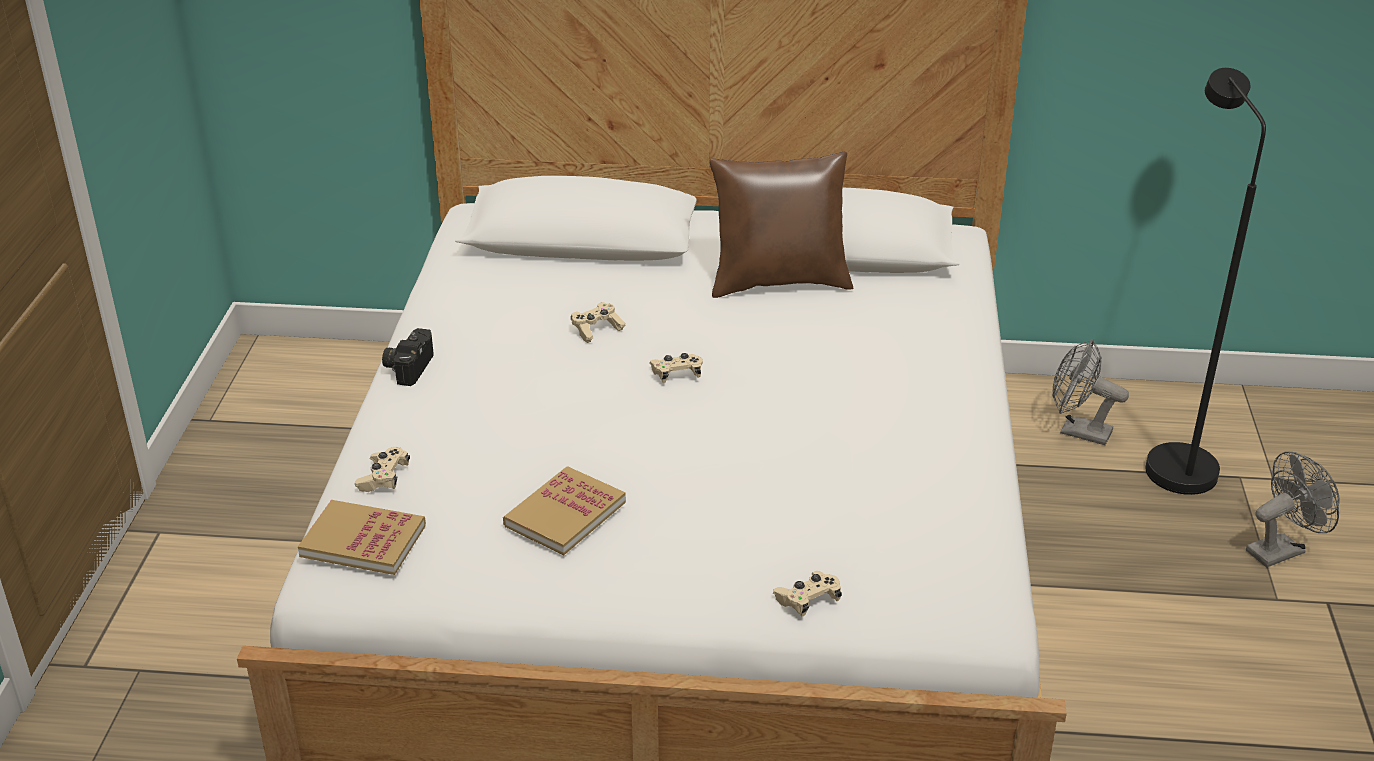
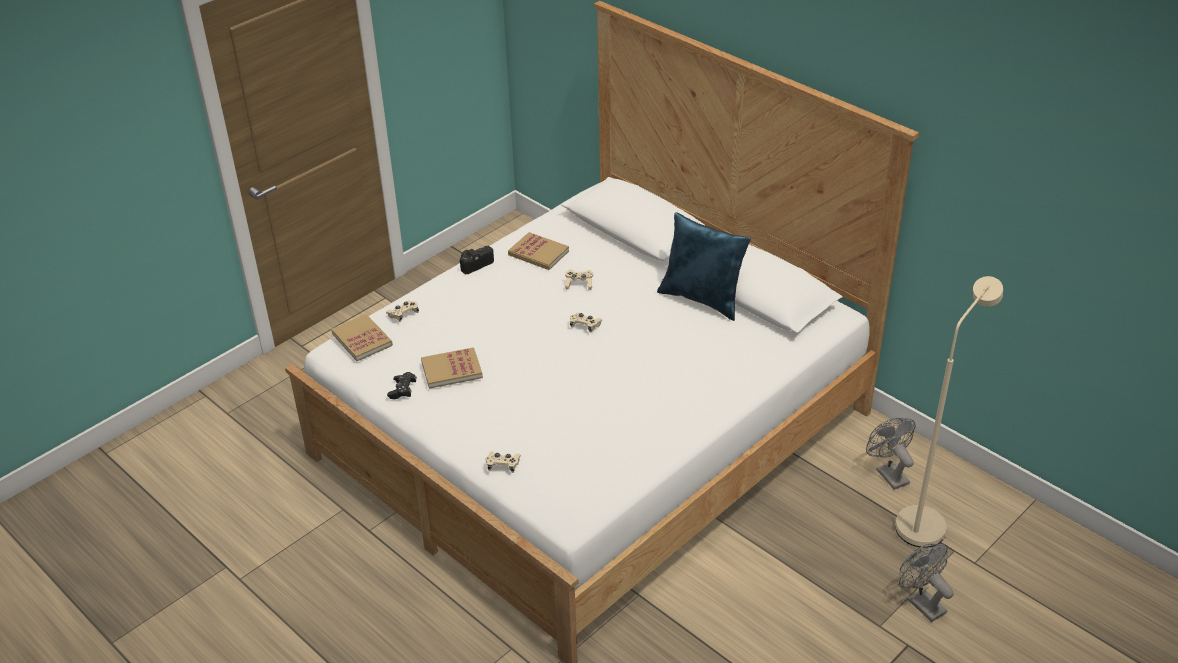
camera: 40 degrees right, 5 degrees up
(486, 317) = (538, 253): none -> book
(521, 579) = (402, 390): none -> black game controller
(779, 282) = (702, 299): brown pillow -> blue pillow
(1175, 460) = (926, 520): black floor lamp -> beige floor lamp
(1281, 549) = (921, 602): grey fan -> grey fan turned 135 degrees counterclockwise

